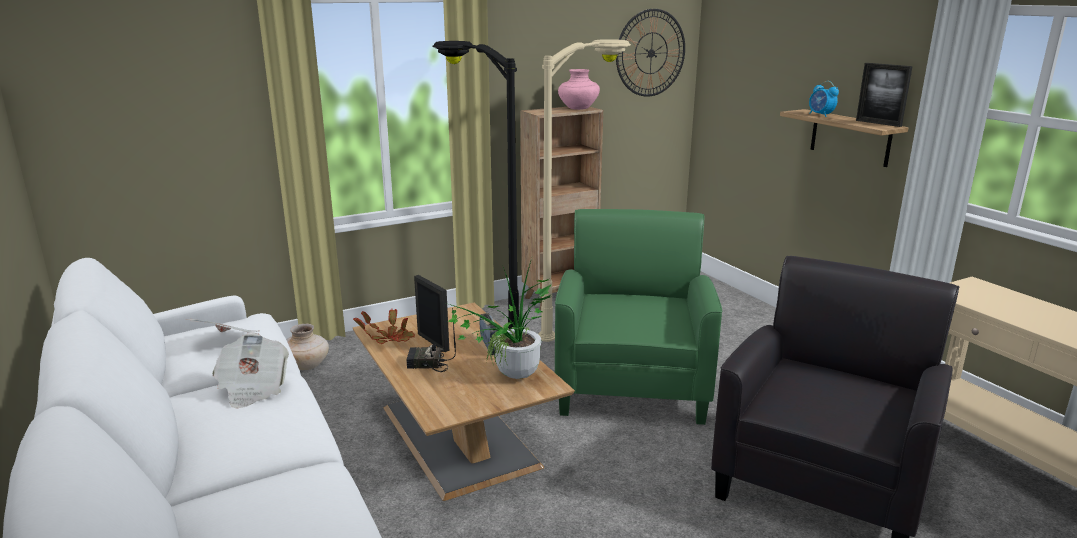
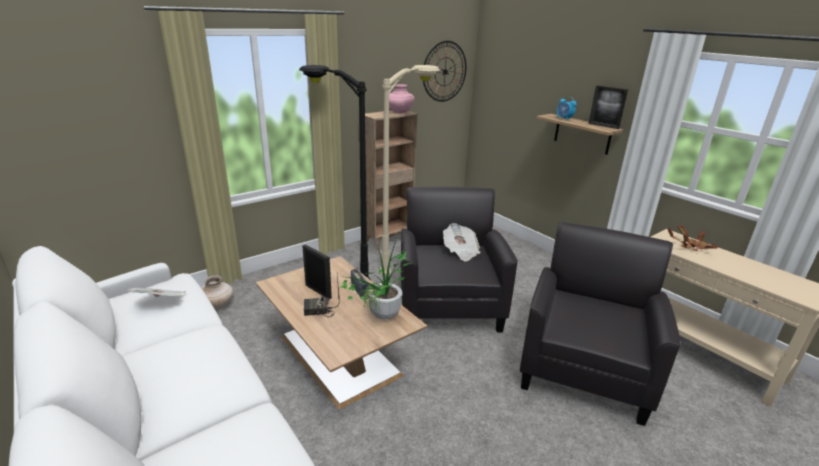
camera: 10 degrees left, 5 degrees up
(253, 388) = (191, 344): newspaper -> newspaper (460, 251)
(389, 338) = (285, 290): potted plant -> potted plant (690, 247)
(632, 384) = (449, 305): green armchair -> black armchair

